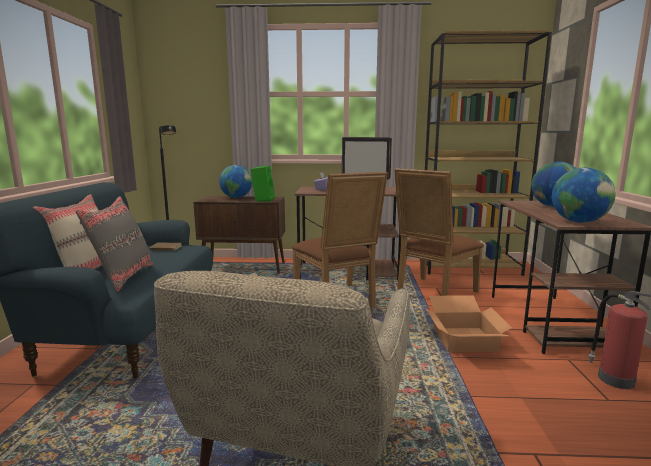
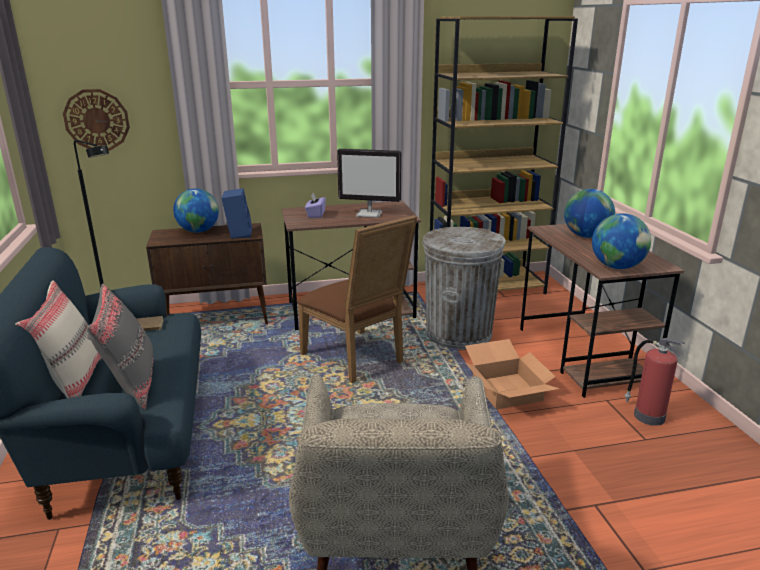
camera: 15 degrees left, 10 degrees up
(179, 117) = (97, 120): none -> wall clock
(263, 200) = (238, 234): green speaker -> blue speaker
(433, 294) = (458, 333): brown chair -> grey trash can

